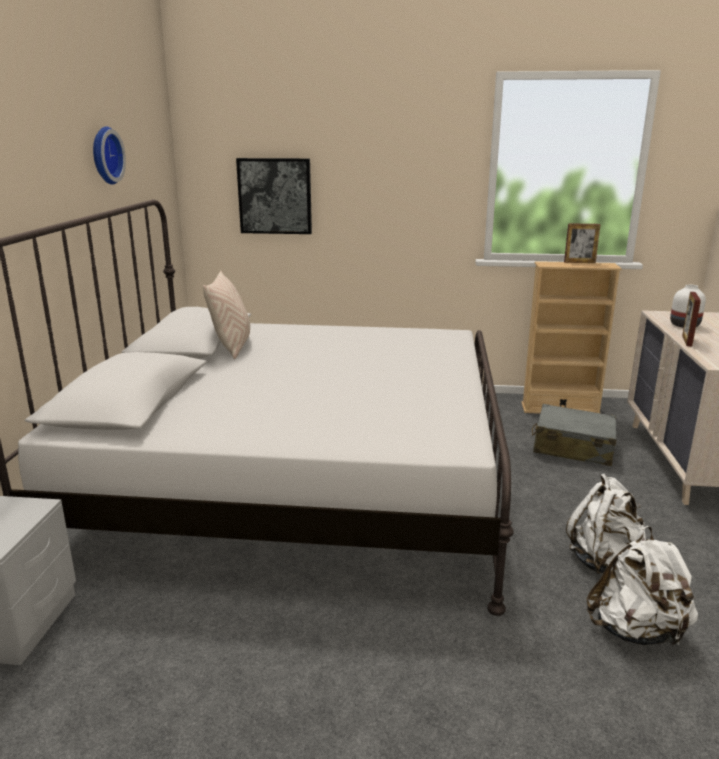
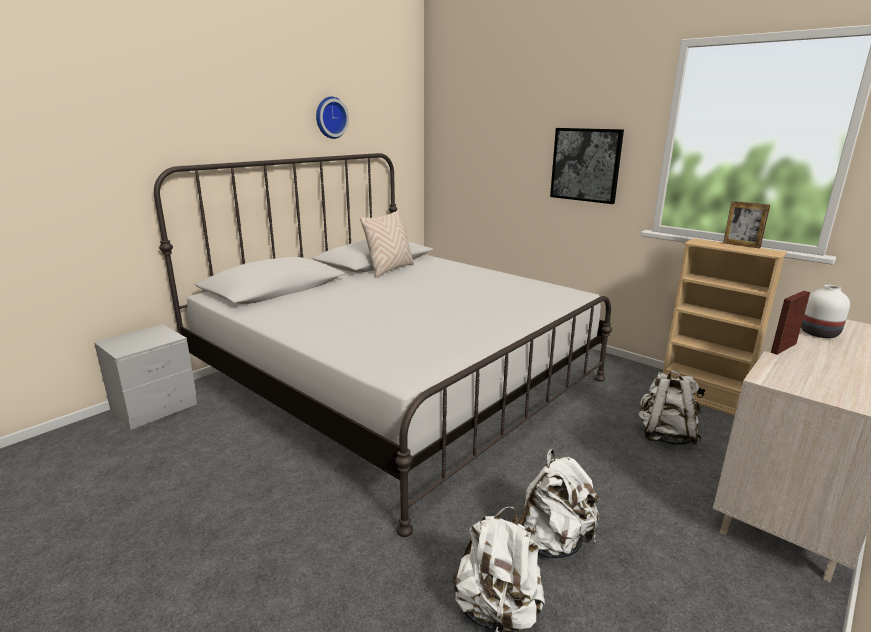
camera: 35 degrees right, 0 degrees up
(275, 196) = (484, 157): picture -> picture (586, 165)
(572, 447) = (665, 436): grey suitcase -> white backpack

